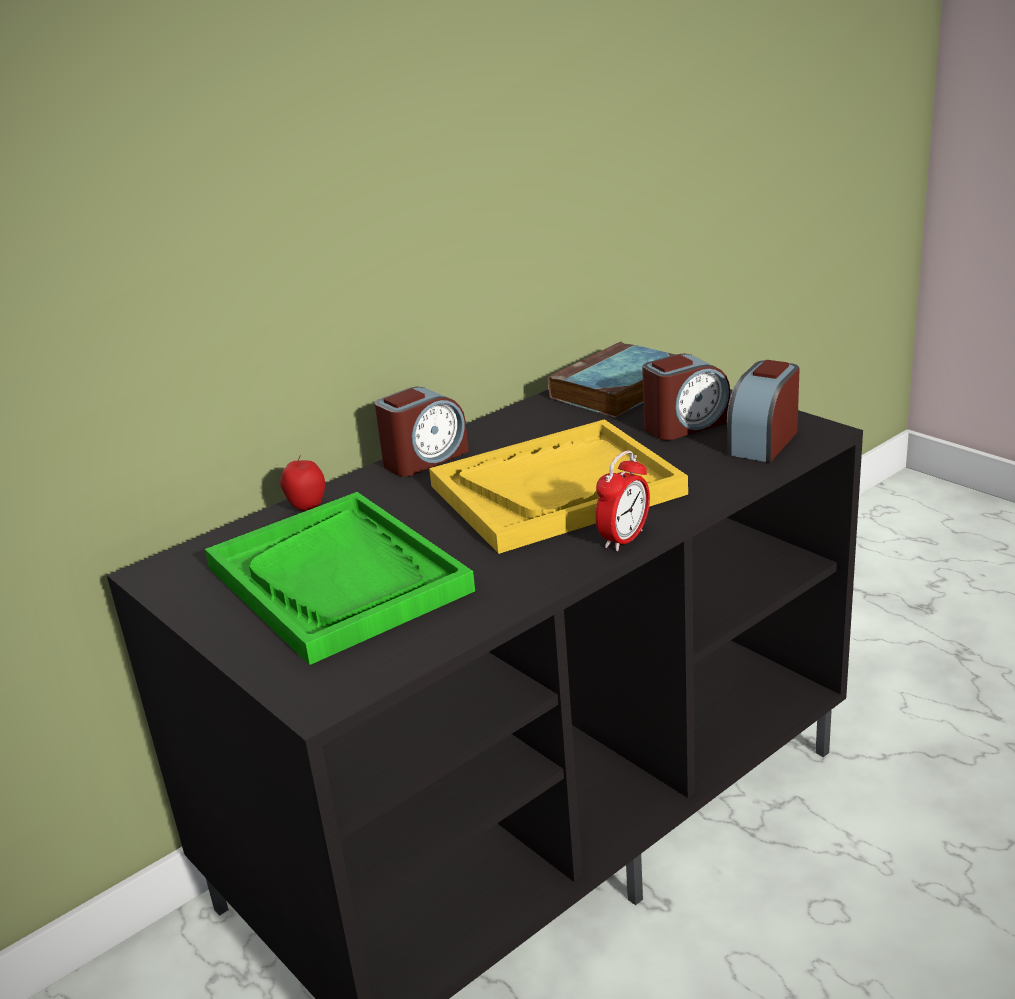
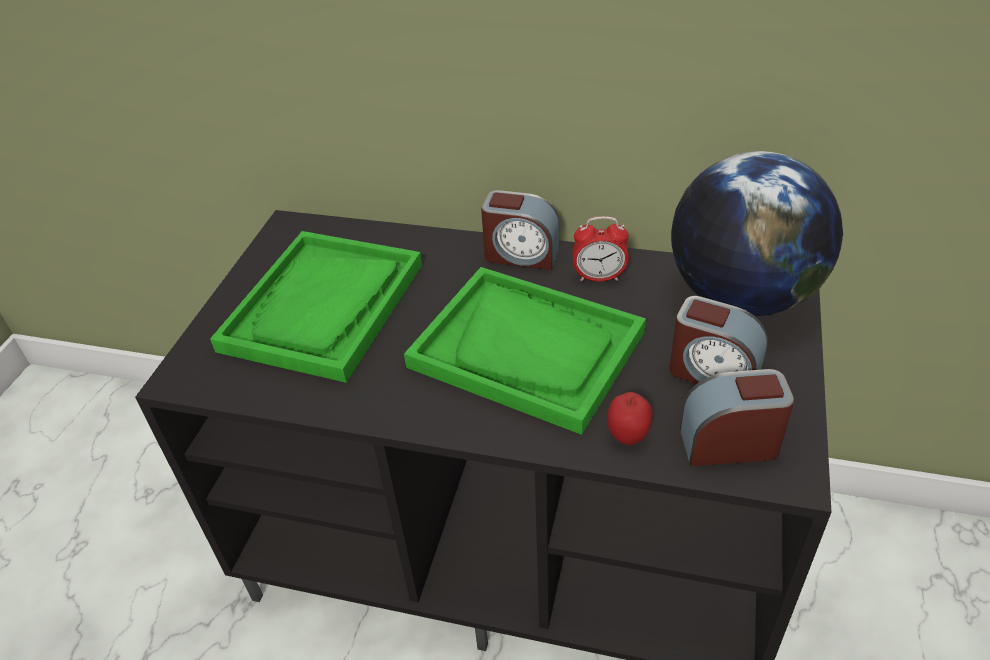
camera: 55 degrees right, 15 degrees up
(307, 507) = (409, 240): apple -> apple (627, 436)
(556, 490) = (527, 349): yellow tray -> green tray
(617, 390) = (741, 296): book -> globe
(624, 539) = (475, 429): alarm clock -> alarm clock (599, 277)

